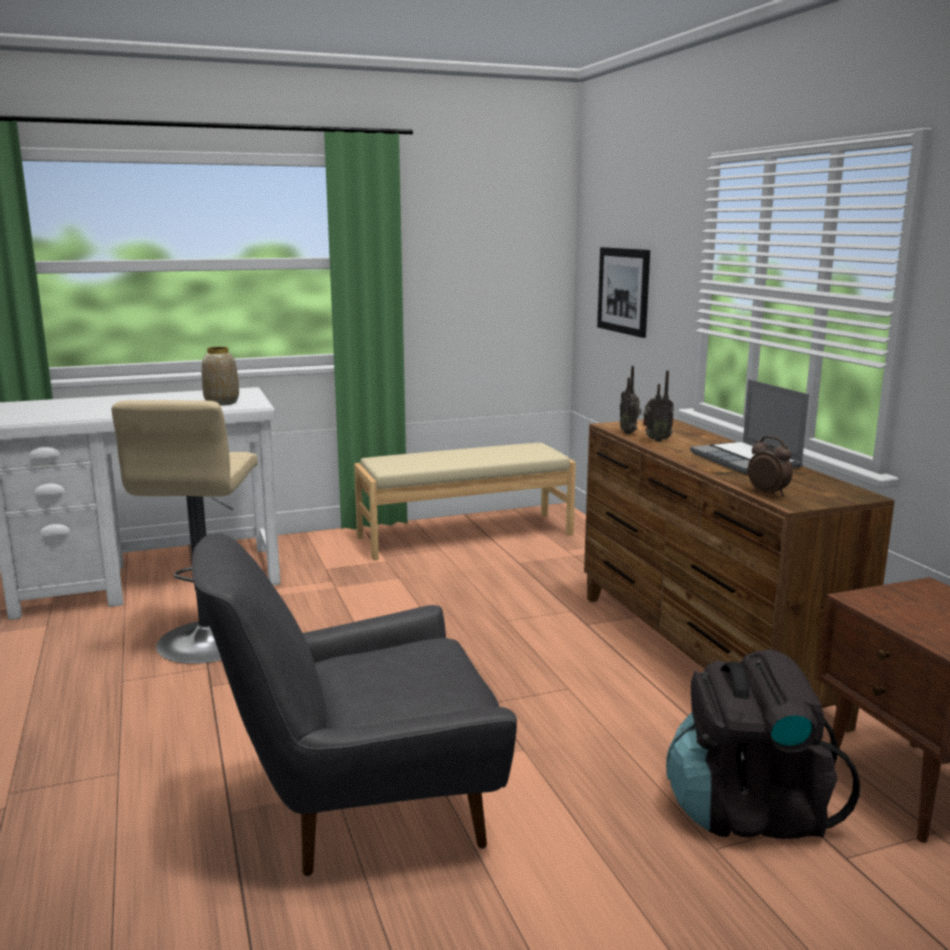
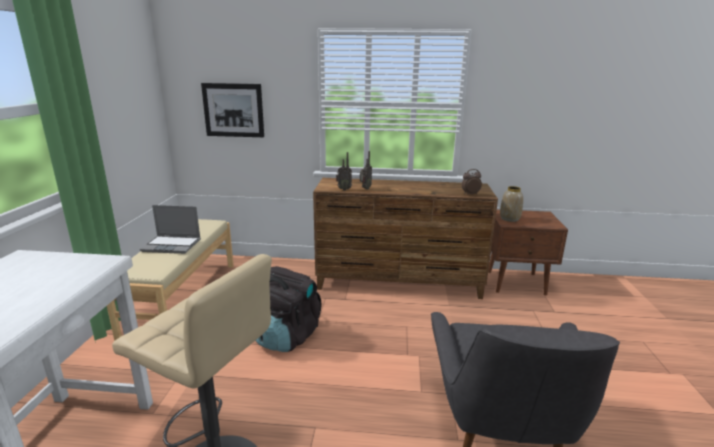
camera: 65 degrees left, 5 degrees up
(222, 403) = (60, 273): vase -> vase (510, 219)
(746, 460) = (417, 185): laptop -> laptop (172, 245)
(749, 811) = (523, 319): black backpack -> black backpack (287, 336)

